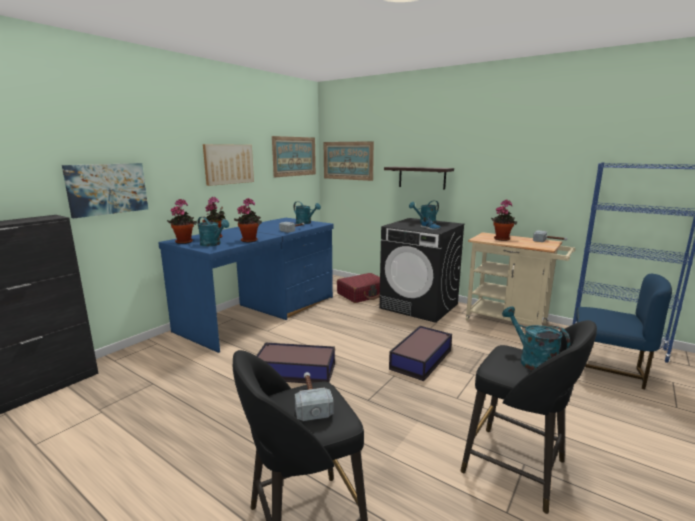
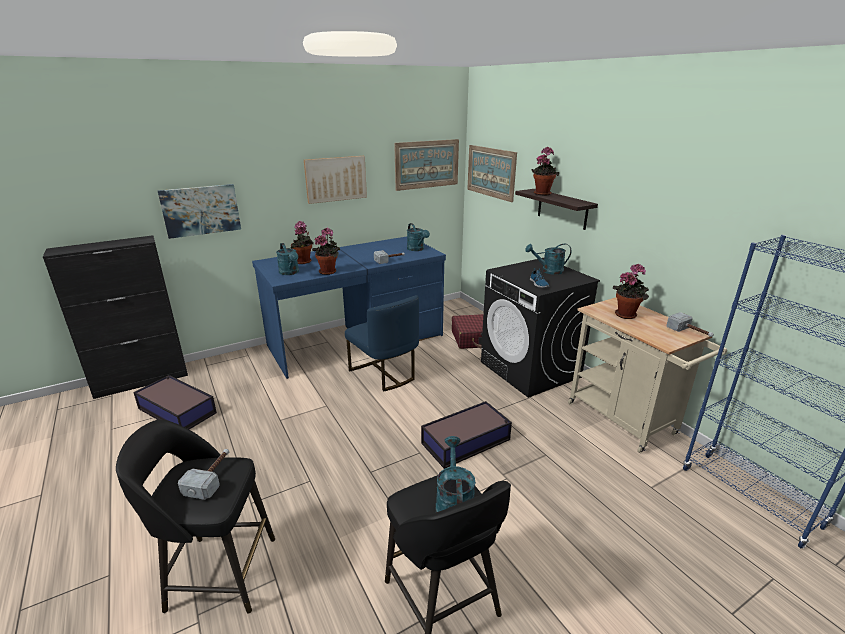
camera: 25 degrees right, 10 degrees up
(184, 241) = (272, 264): potted plant -> potted plant (542, 193)
(294, 371) = (333, 418): storage box -> storage box (177, 410)
(606, 371) = (685, 529): blue chair -> blue chair (384, 373)

